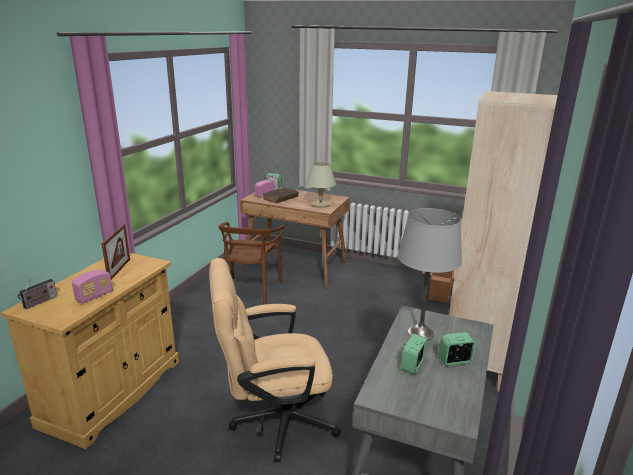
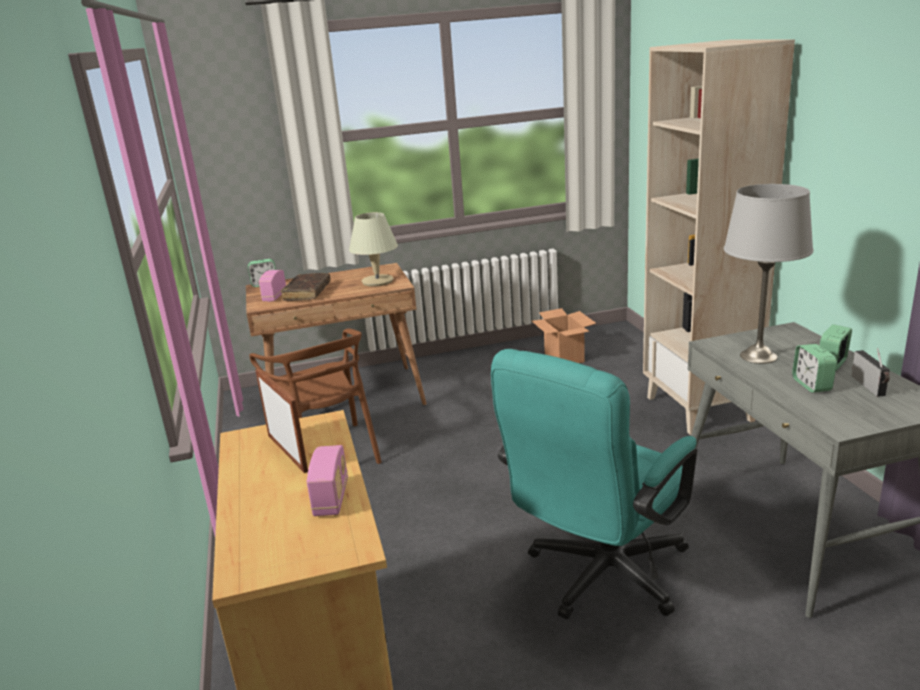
camera: 35 degrees left, 0 degrees up
(39, 302) = (254, 551): radio -> radio (870, 386)
(274, 422) = (599, 578): beige office chair -> turquoise office chair

